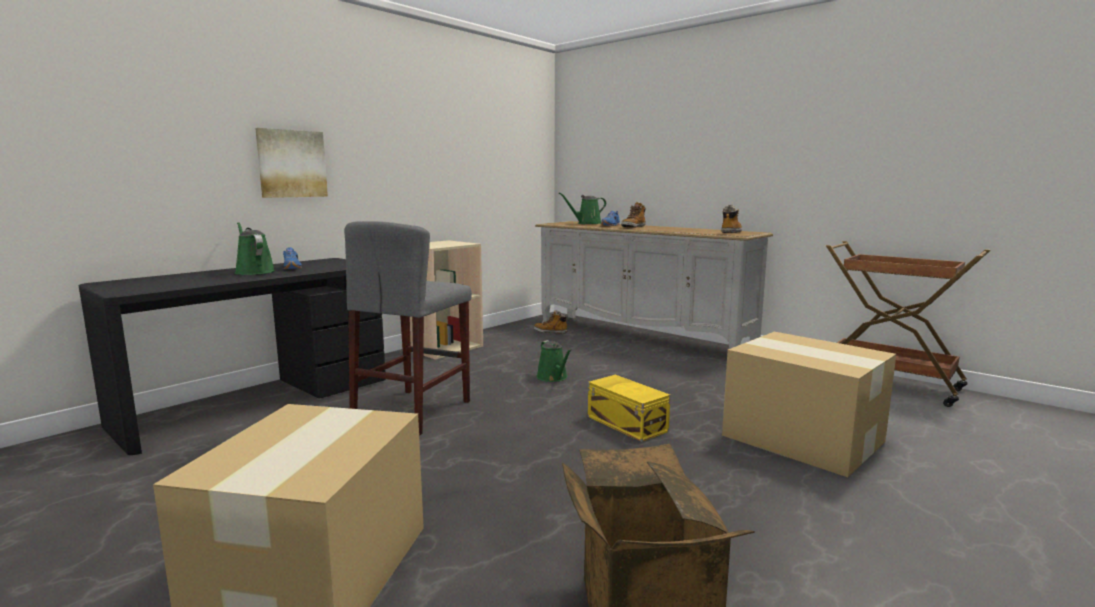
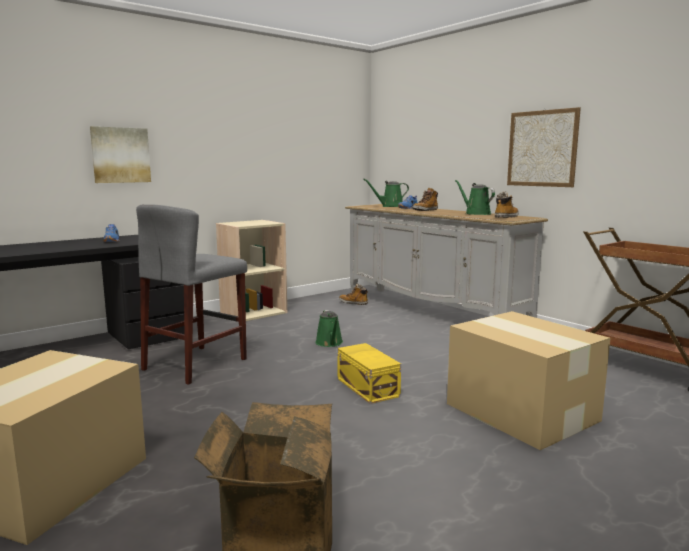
camera: 10 degrees right, 0 degrees up
(253, 272) = (79, 243): green watering can -> green watering can (476, 213)
(764, 158) = (542, 147): none -> picture

